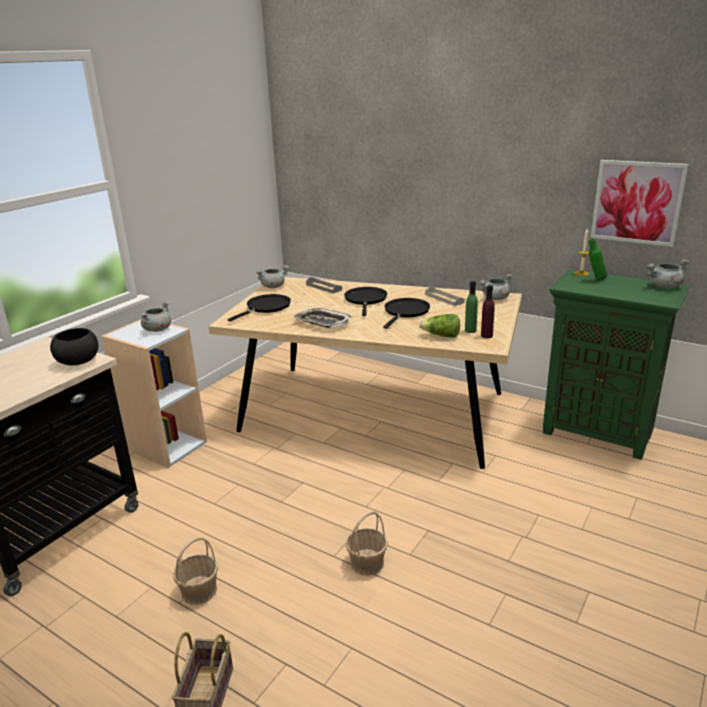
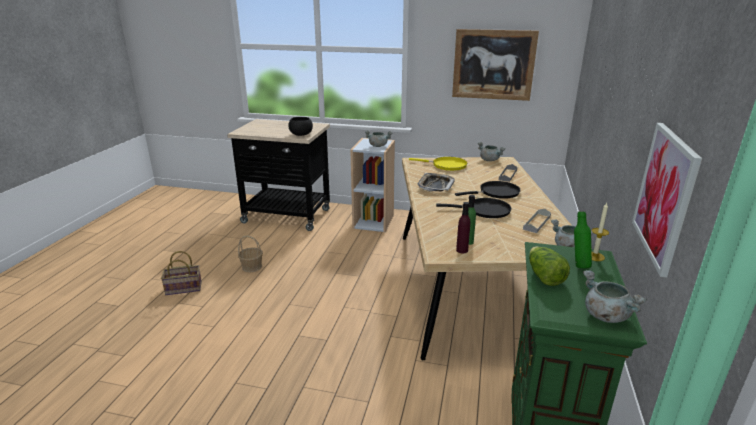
camera: 70 degrees right, 0 degrees up
(209, 178) = (493, 64): none -> picture
(266, 307) = (446, 165): black frying pan -> yellow frying pan
(366, 563) = (285, 318): basket -> none
(441, 336) = (444, 230): lettuce -> lettuce (544, 276)

